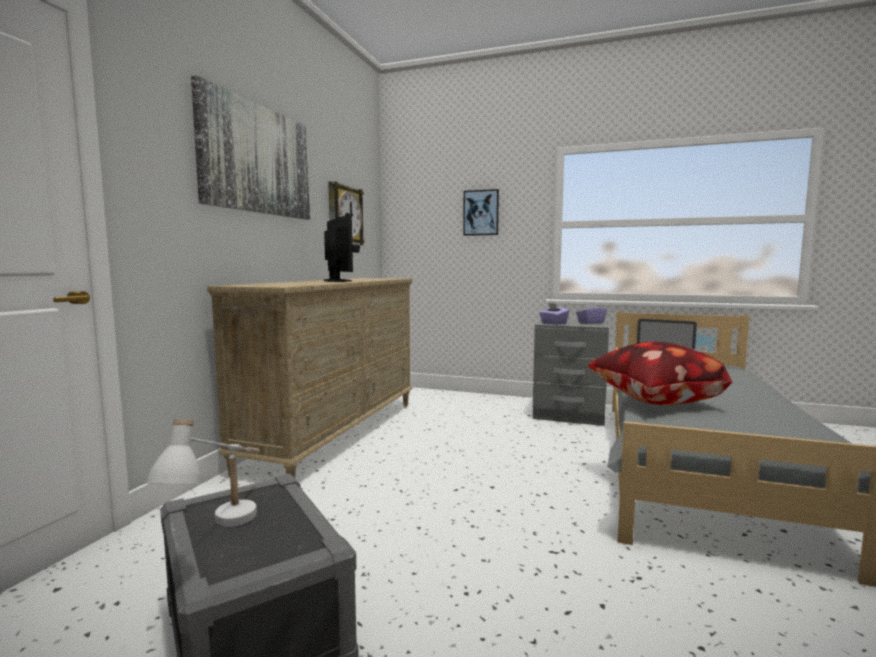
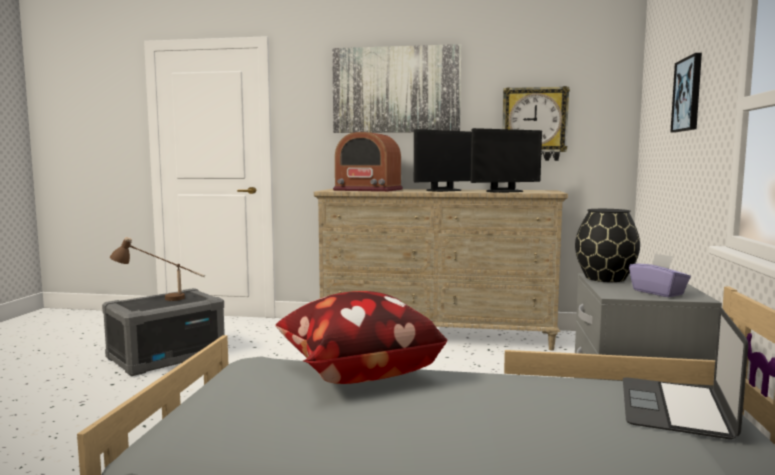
camera: 80 degrees right, 0 degrees up
(223, 532) = (160, 299): white table lamp -> brown table lamp
(285, 284) = (368, 190): none -> radio
(374, 279) = (504, 191): none -> monitor
(553, 323) = (605, 278): purple tissue box -> black vase

